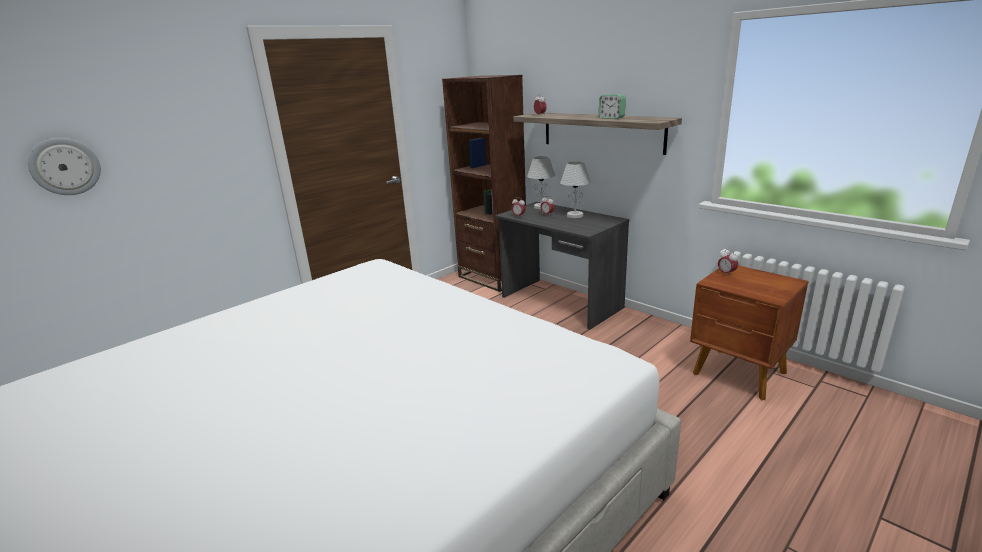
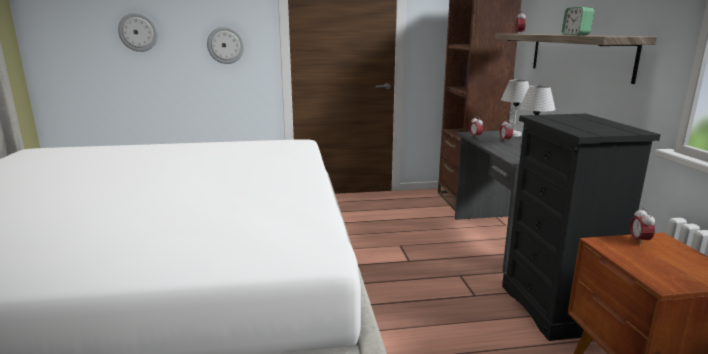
camera: 35 degrees right, 5 degrees down
(204, 164) = (226, 45): none -> wall clock
(649, 342) = (556, 308): none -> black dresser

